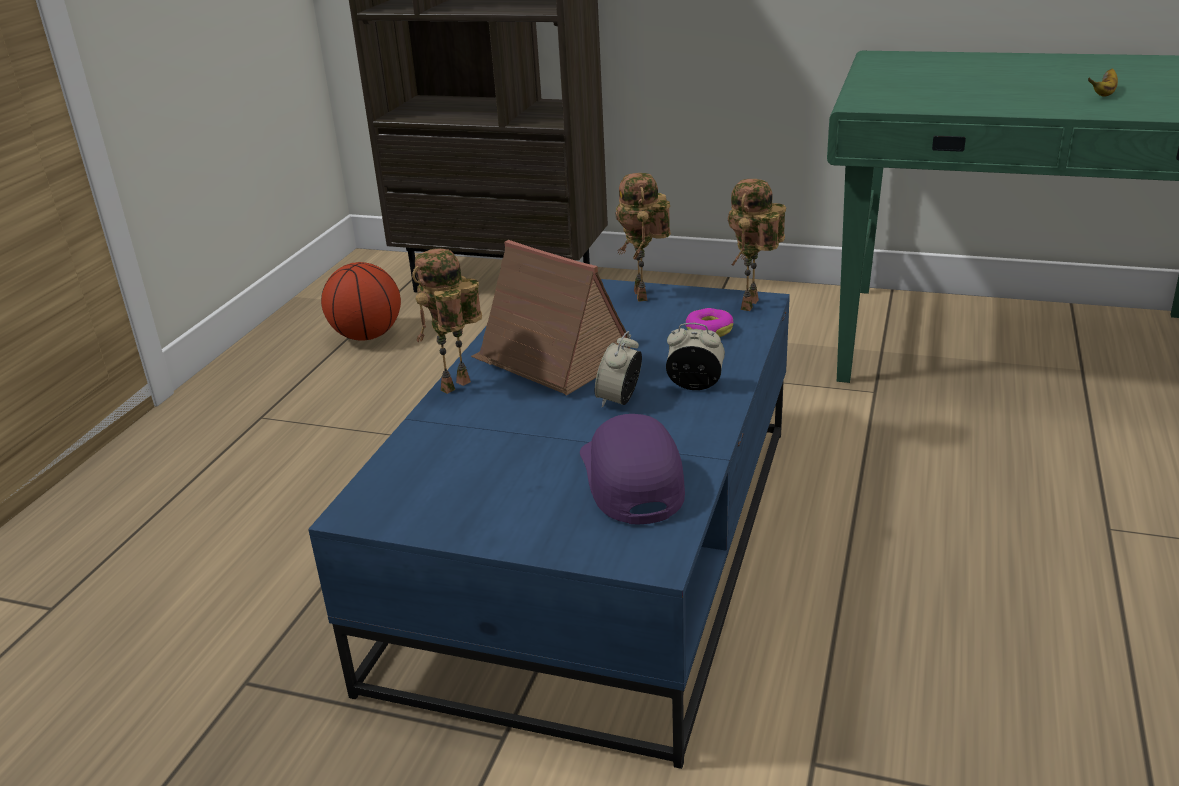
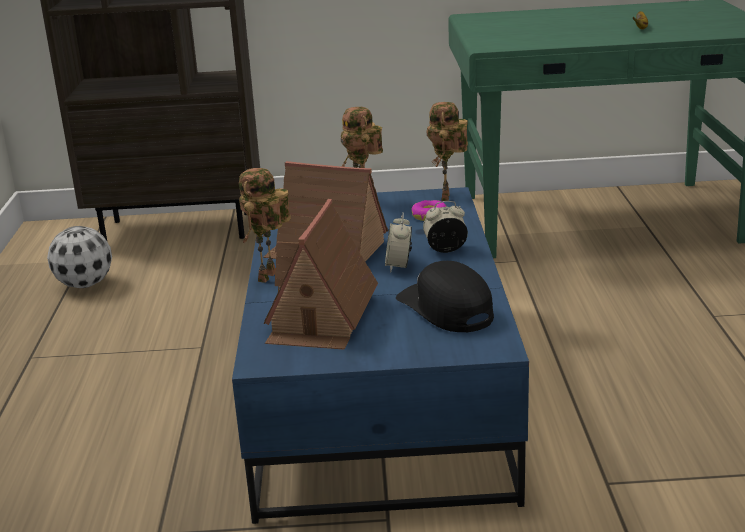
camera: 20 degrees left, 5 degrees down
(367, 336) = (84, 285): basketball -> football
(473, 459) = (321, 317): none -> toy house
(631, 479) = (446, 309): purple cap -> black cap

